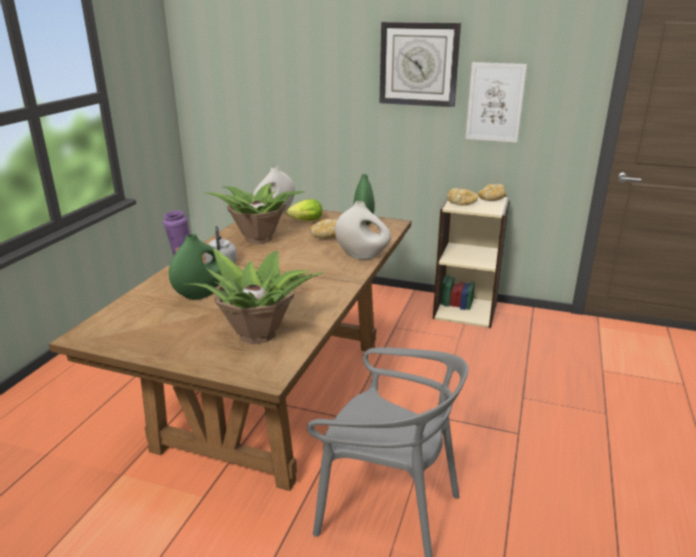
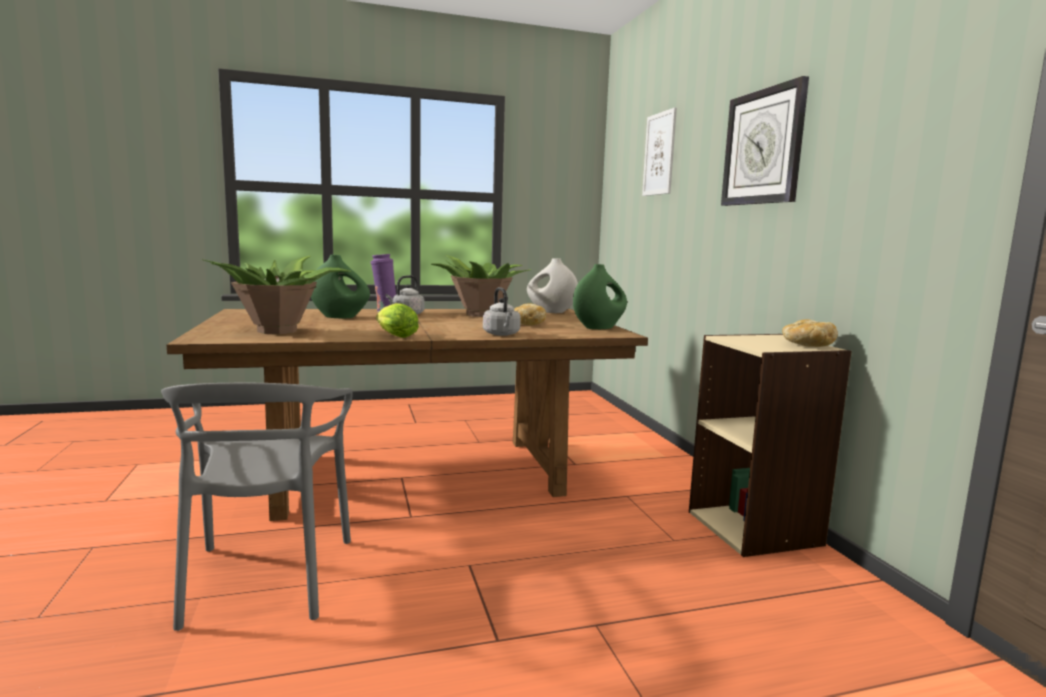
camera: 55 degrees right, 15 degrees down
(304, 221) = (553, 318): lettuce -> lettuce (394, 336)
(362, 256) = (502, 334): white vase -> grey kettle
(461, 203) = (748, 338): bread -> none
(495, 102) = (842, 189): picture -> picture (659, 154)

